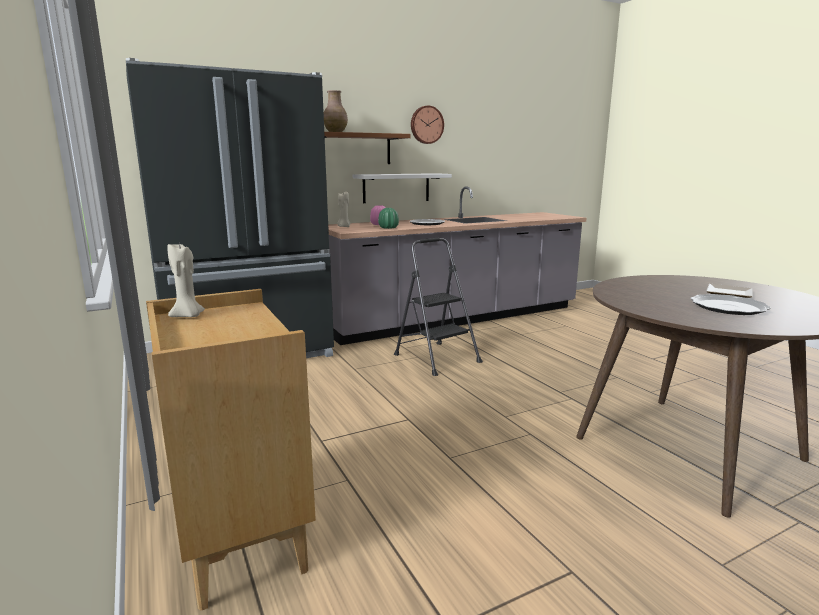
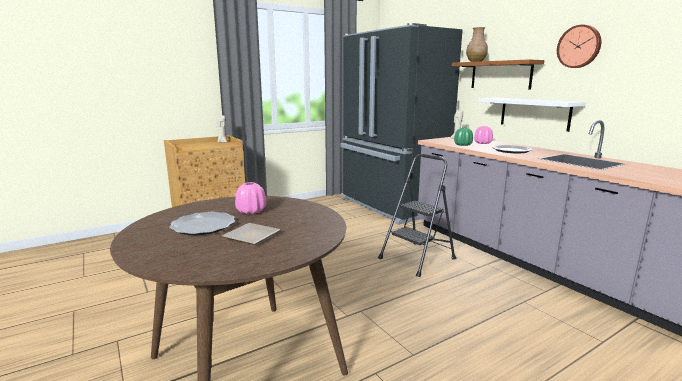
camera: 85 degrees right, 0 degrees up
(660, 296) = (251, 211): none -> pink vase

